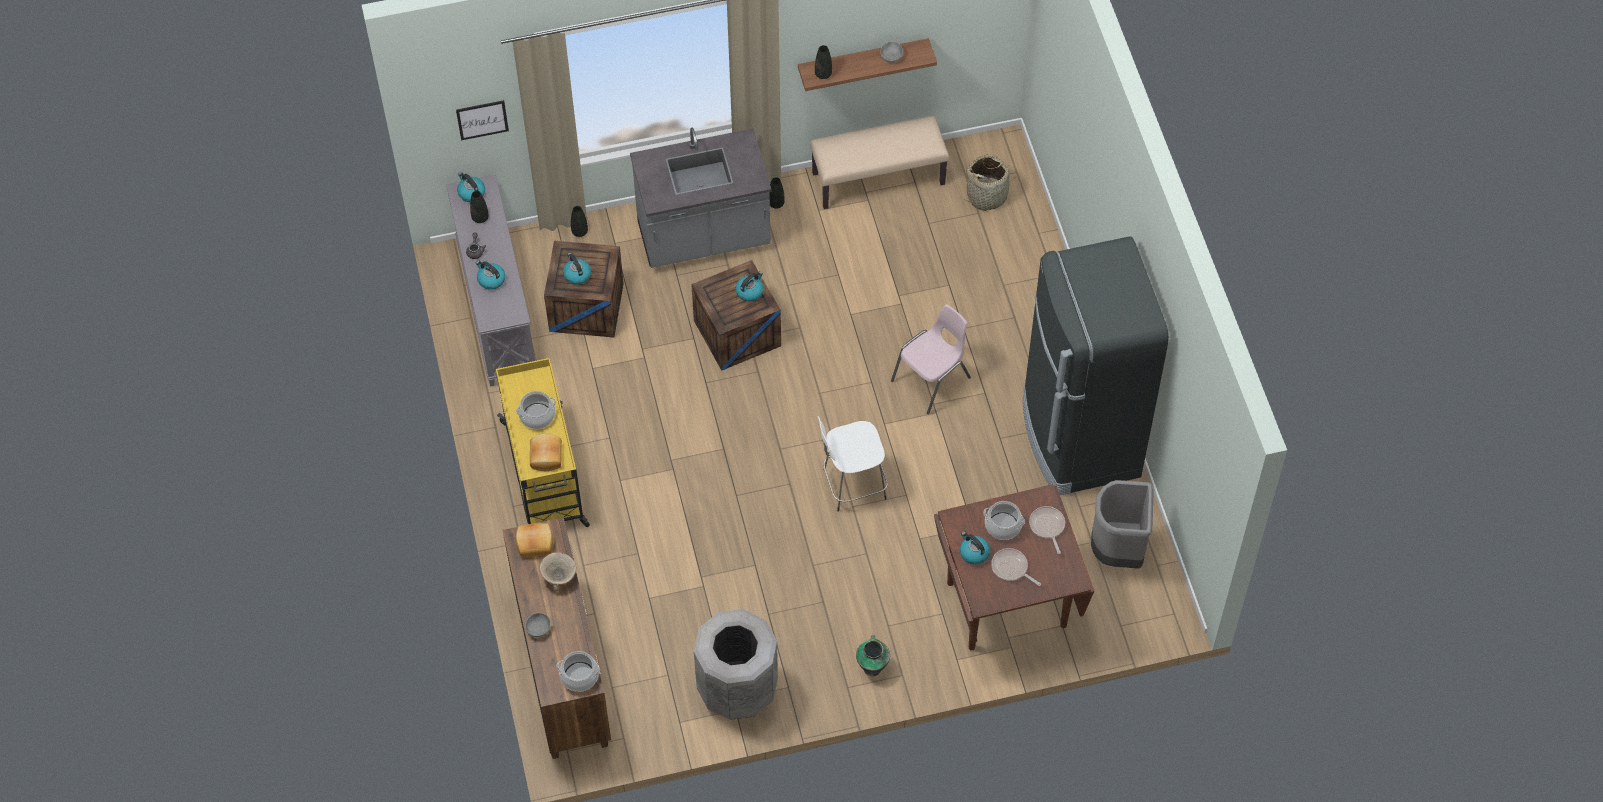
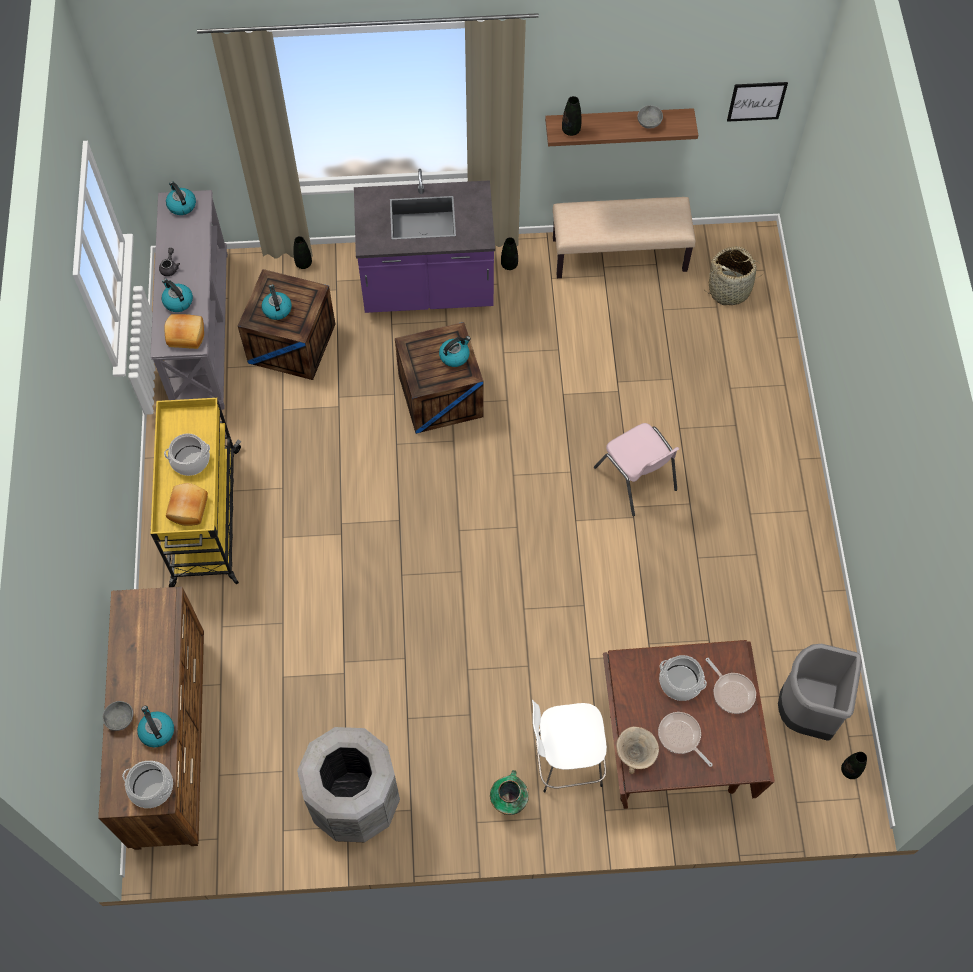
camera: 10 degrees right, 5 degrees up
(480, 218) = (184, 233): black vase -> black vase (850, 770)
(482, 119) = (191, 125): picture -> picture (756, 101)
(535, 543) = (143, 612): bread -> bread (186, 334)
(559, 577) = (160, 659): beige bowl -> beige bowl (636, 754)
(704, 238) = (428, 289): grey counter -> purple counter
(852, 484) = (528, 583): white stool -> white stool (566, 760)
(932, 379) = (636, 479): pink chair -> pink chair turned 90 degrees clockwise
(973, 553) = (640, 710): kettle -> kettle (156, 731)
(1047, 527) = (732, 692): frying pan -> frying pan turned 150 degrees clockwise
(1079, 438) = (783, 572): black fridge -> none

